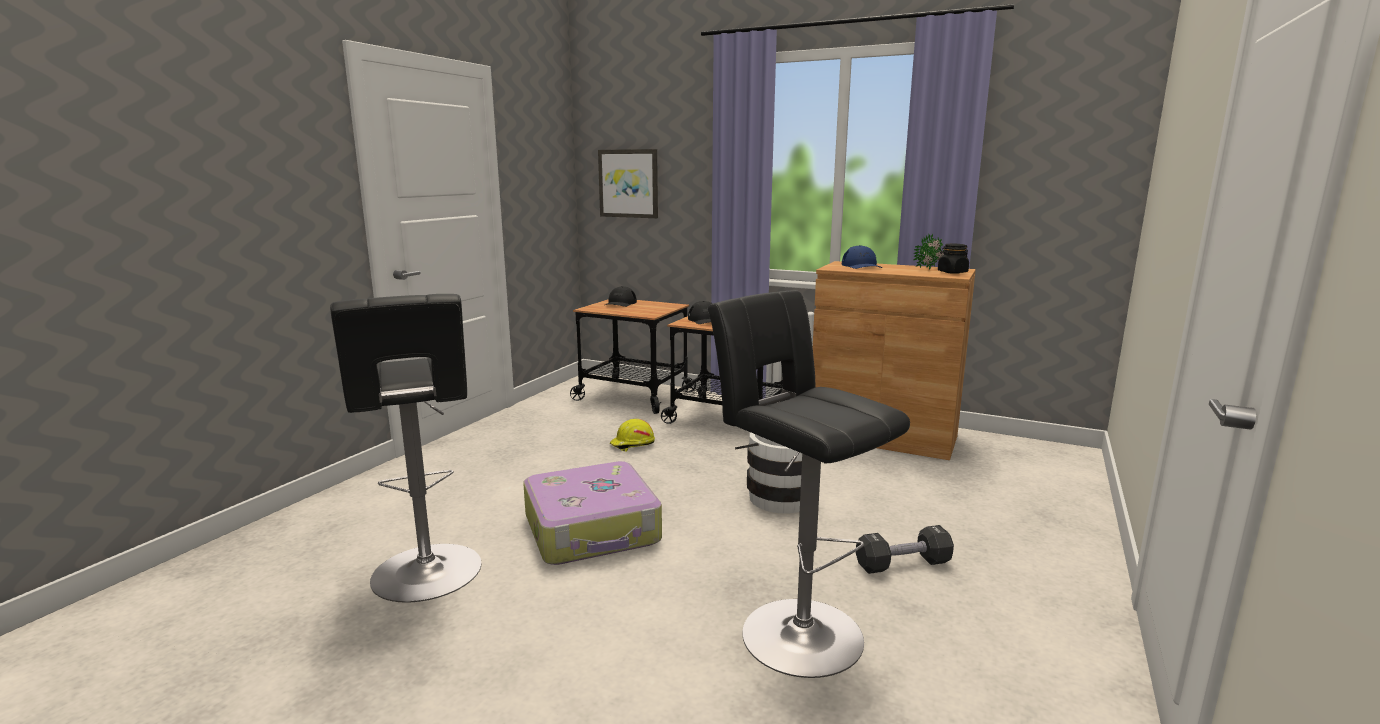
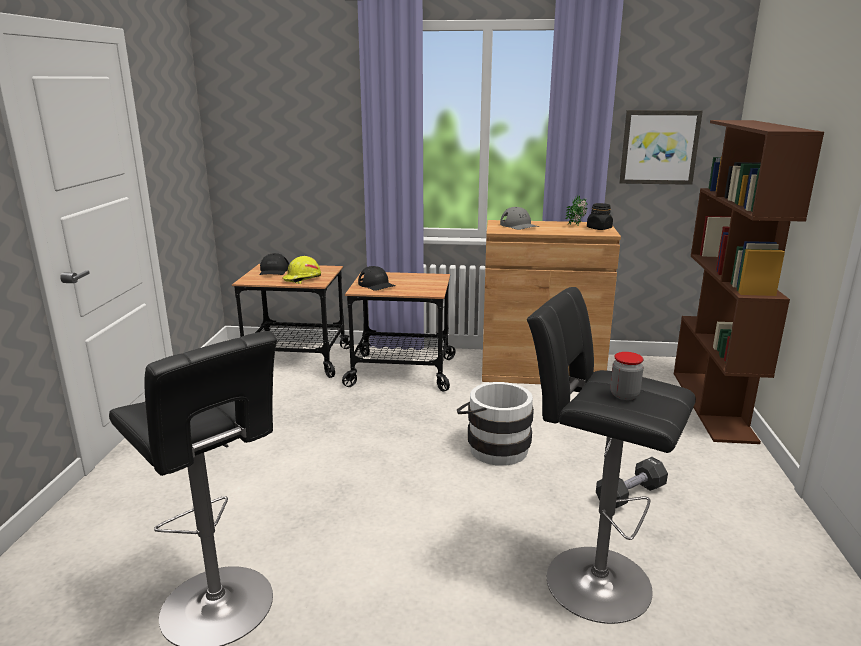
camera: 20 degrees left, 5 degrees up
(593, 529) = (354, 518): suitcase -> none
(628, 183) = (267, 147): picture -> picture (659, 147)
(632, 444) = (330, 416): yellow hard hat -> yellow hard hat (302, 279)
(818, 406) = (624, 395): none -> jar
(861, 266) = (519, 225): blue cap -> grey cap
(1080, 497) = (713, 405): none -> brown bookcase

